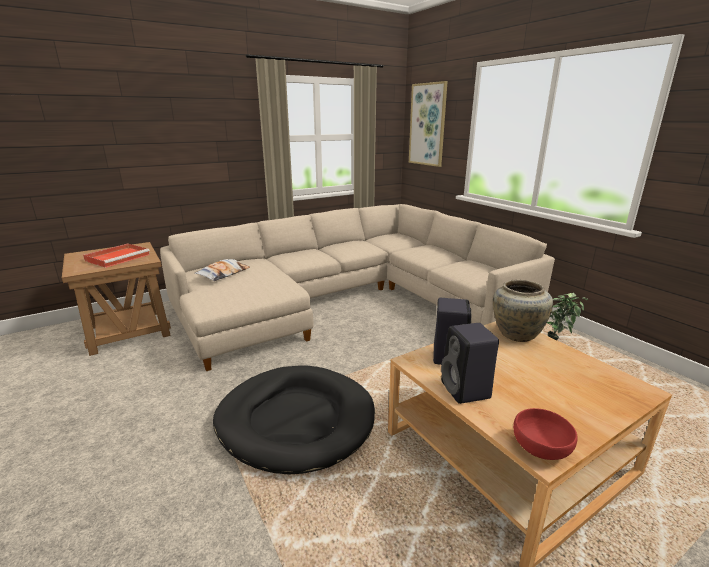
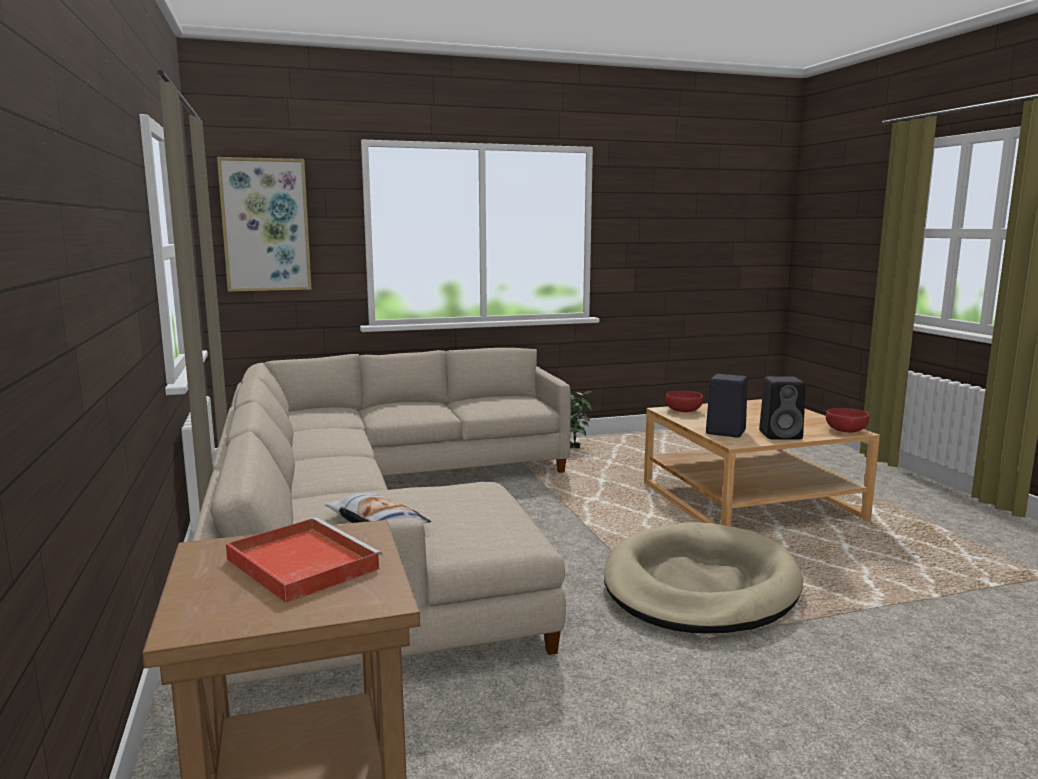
camera: 75 degrees left, 10 degrees down
(295, 420) = (700, 586): black dog bed -> beige dog bed
(516, 333) = (683, 410): beige vase -> red bowl

